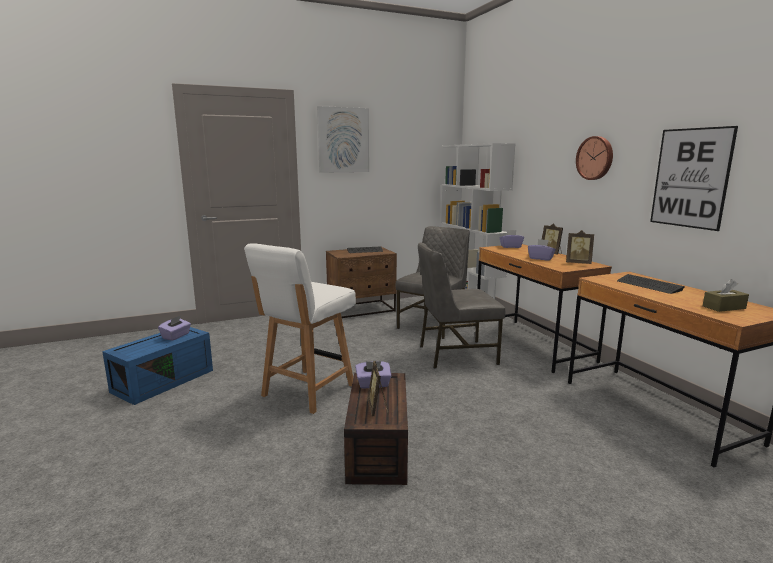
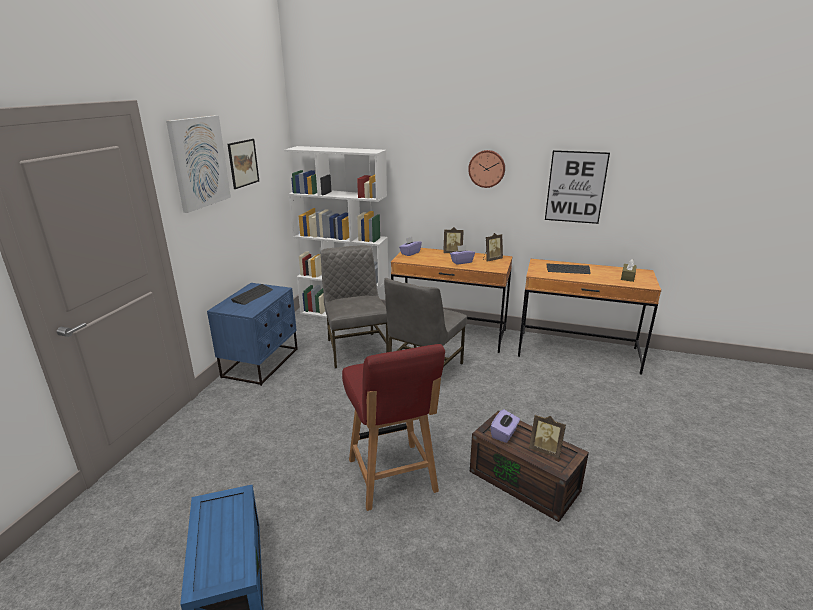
camera: 50 degrees left, 10 degrees up
(176, 336) = (224, 515): purple tissue box -> none
(307, 391) = (392, 477): white chair -> red chair
(362, 310) = (262, 363): brown nightstand -> blue nightstand
(393, 149) = (243, 163): none -> picture

